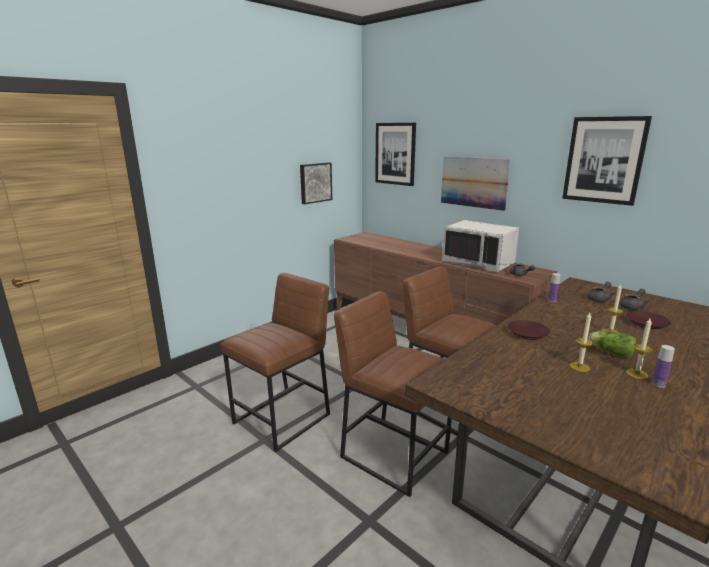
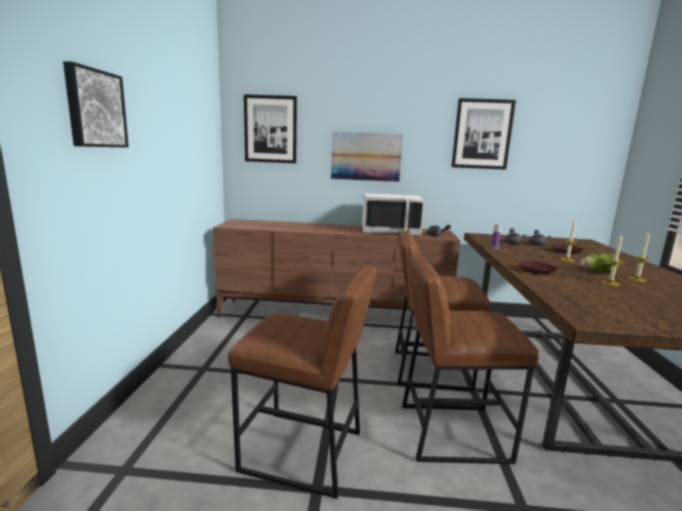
camera: 40 degrees left, 5 degrees down
(283, 418) = (304, 451): brown chair -> brown chair turned 105 degrees clockwise
(315, 182) = (192, 157): picture -> picture (95, 109)
(658, 384) = (657, 282): bottle -> none

